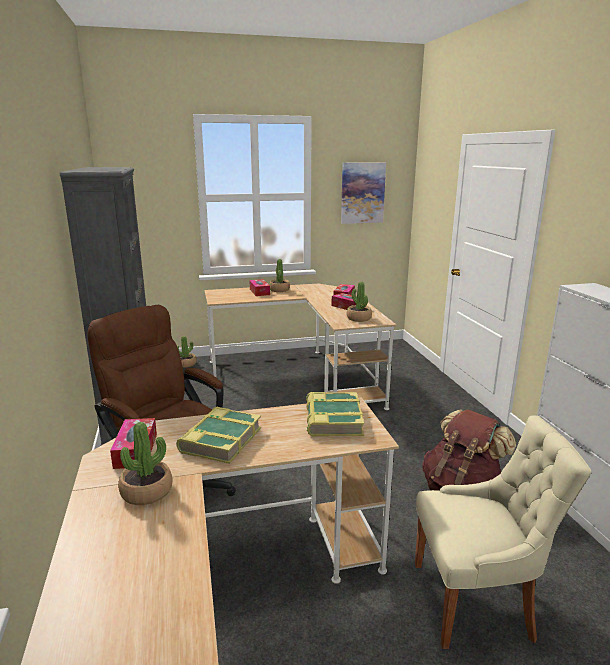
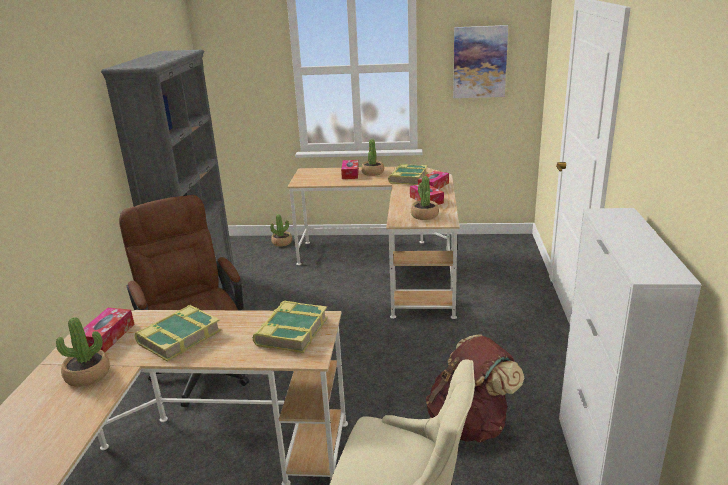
camera: 20 degrees right, 5 degrees up
(315, 292) = (408, 178): none -> book

